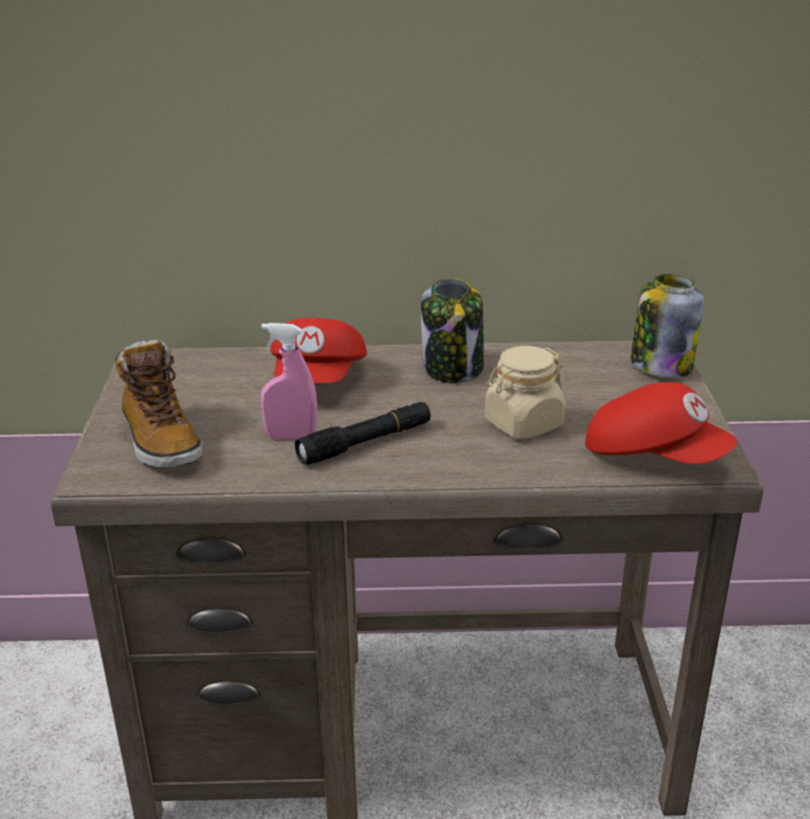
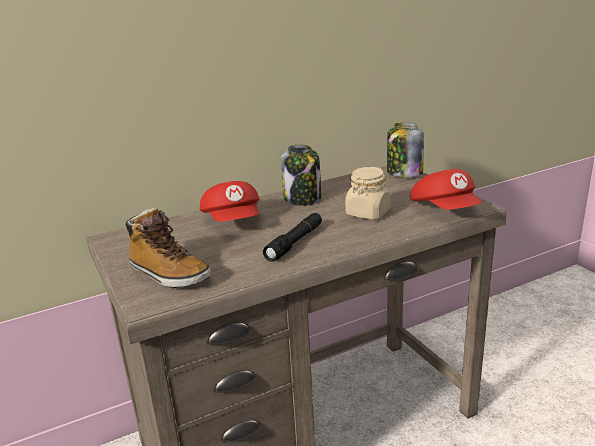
camera: 25 degrees left, 5 degrees down
(291, 437) = (248, 251): pink spray bottle -> none
(654, 456) = (446, 210): red cap -> red cap turned 60 degrees clockwise

